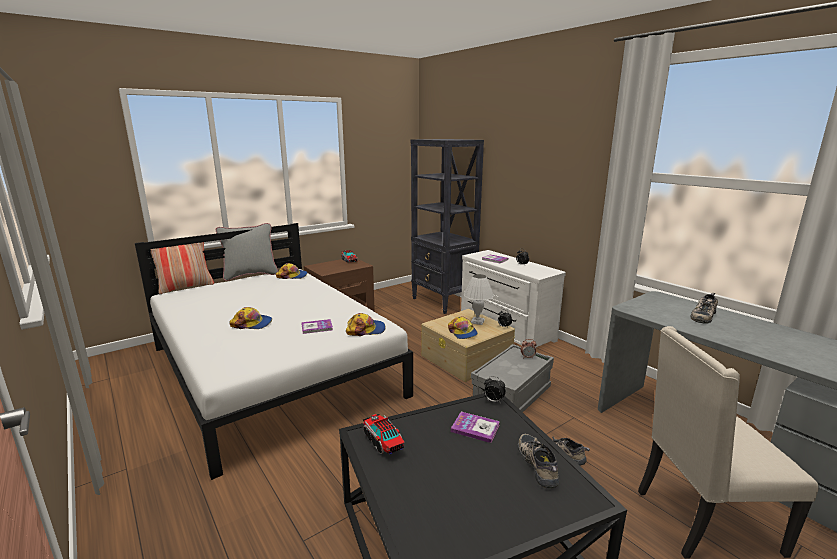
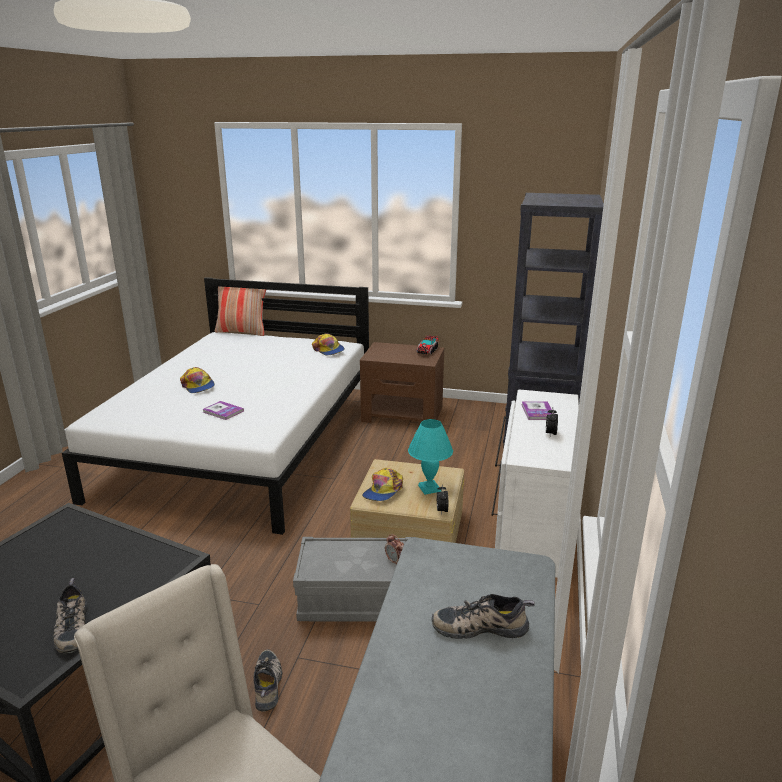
camera: 50 degrees right, 5 degrees up
(250, 275) = (306, 336): grey pillow -> none
(366, 330) = (244, 433): cap -> none
(383, 441) = (61, 529): toy truck -> none
(475, 428) = (116, 567): book -> none
(477, 321) = (429, 488): white table lamp -> turquoise table lamp
(493, 401) = (179, 559): alarm clock -> none
(539, 464) = (71, 627): shoe -> shoe turned 120 degrees clockwise

